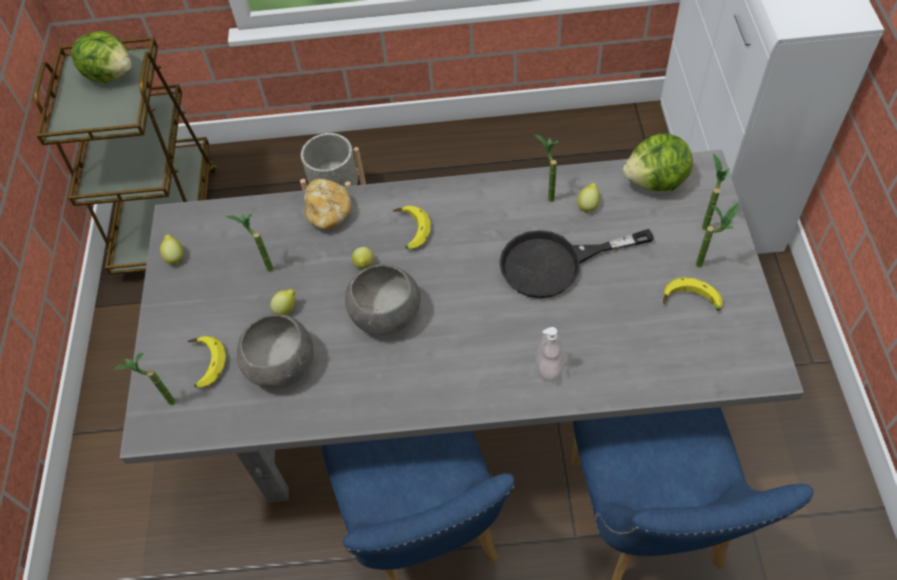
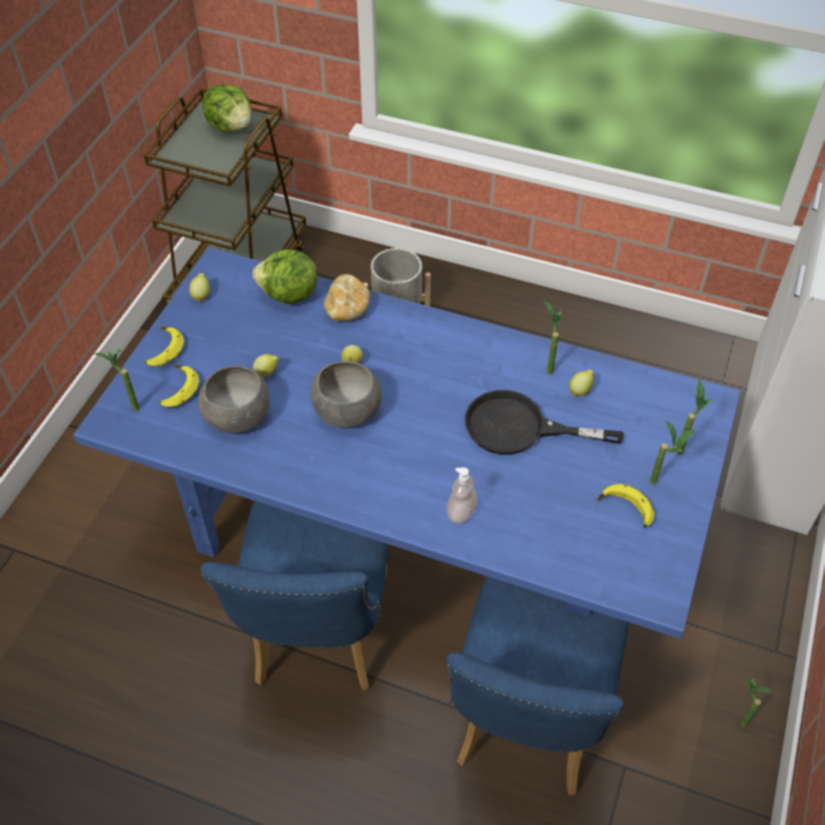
camera: 20 degrees right, 5 degrees down
(263, 268) = (267, 332): potted plant -> potted plant (737, 720)
(409, 231) = (407, 350): banana -> banana (162, 350)
(461, 394) = (414, 534): grey dining table -> blue dining table
(656, 182) = (657, 394): lettuce -> lettuce (289, 295)

